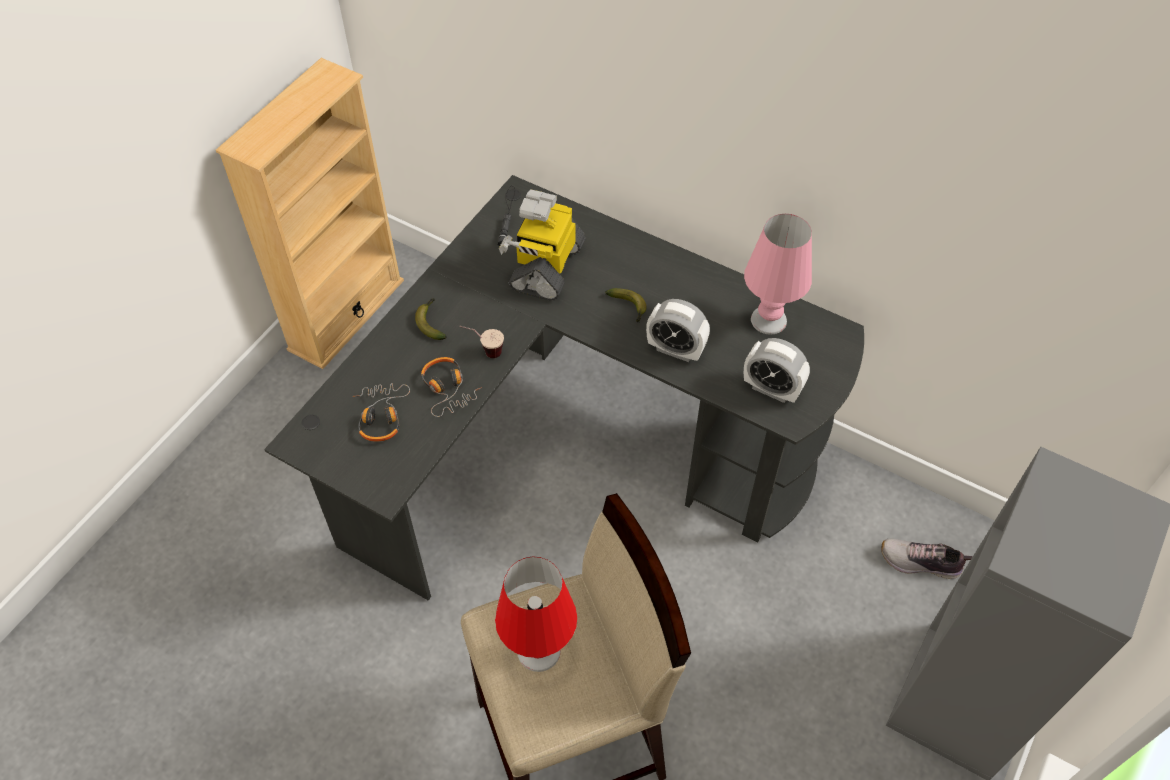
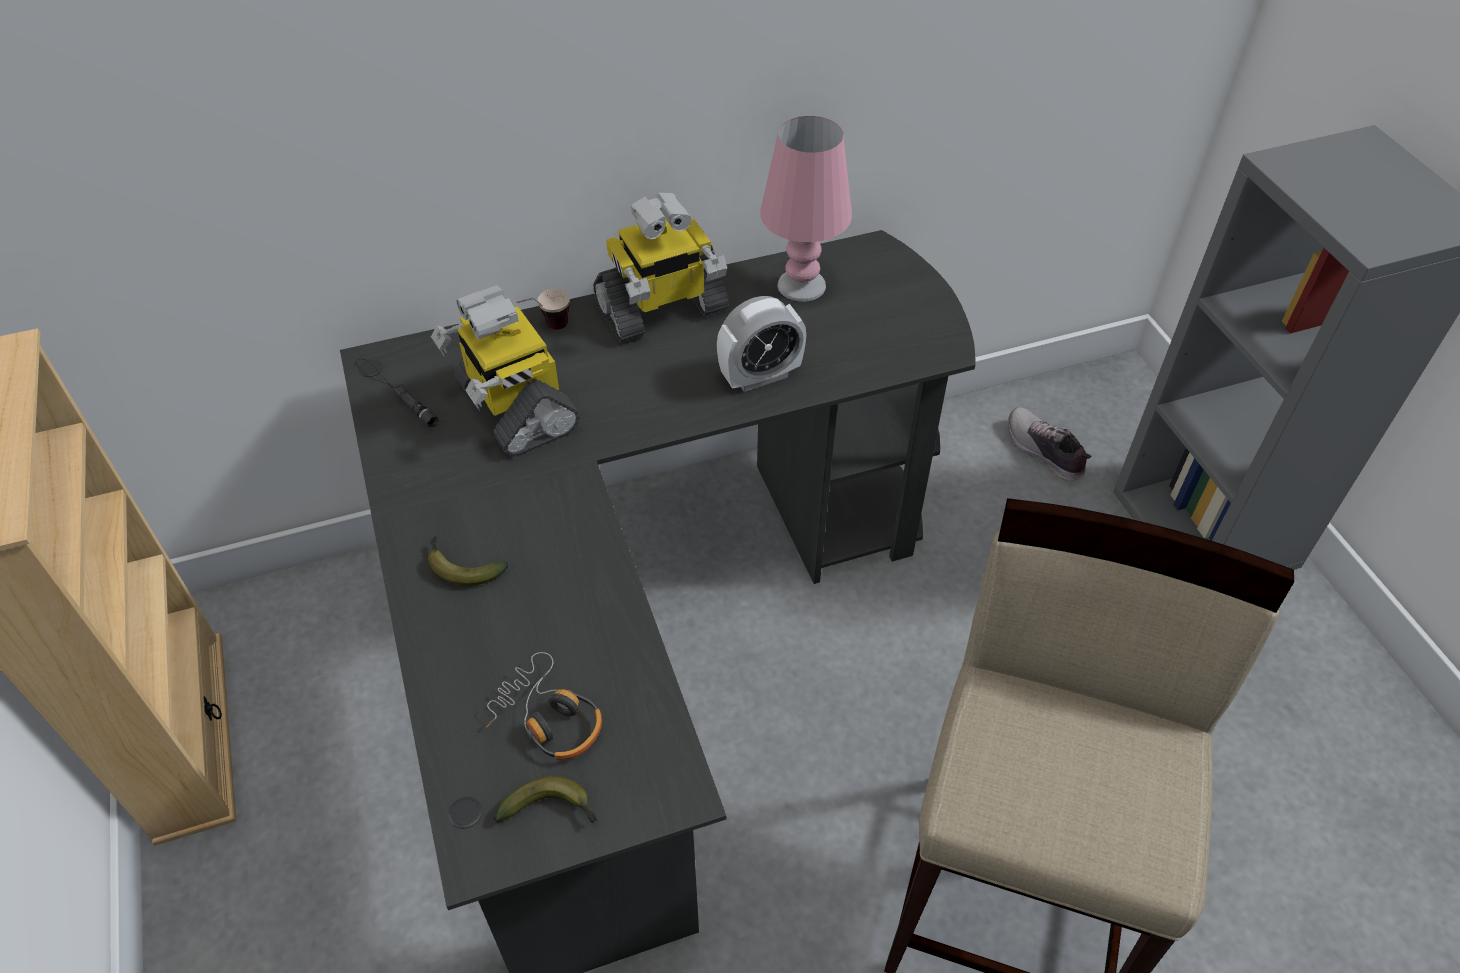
camera: 50 degrees left, 5 degrees down
(448, 389) = (586, 616): headphones -> none
(484, 351) = (569, 543): cup -> cup (547, 329)
(538, 651) = (1054, 777): red table lamp -> none
(629, 308) = (659, 376): banana -> banana (552, 810)
(678, 274) = (662, 310): none -> toy robot
(771, 389) = (891, 339): alarm clock -> none
(920, 563) = (1044, 452): shoe -> shoe turned 90 degrees clockwise

